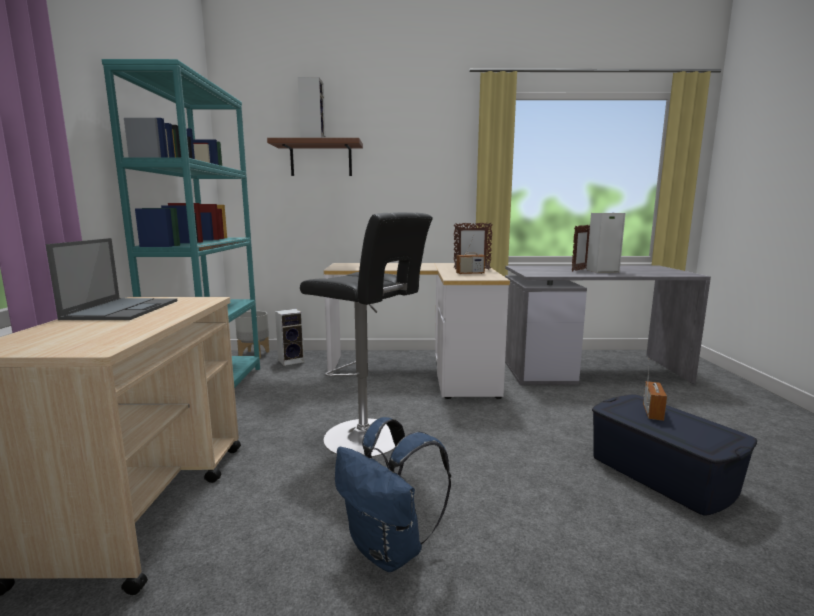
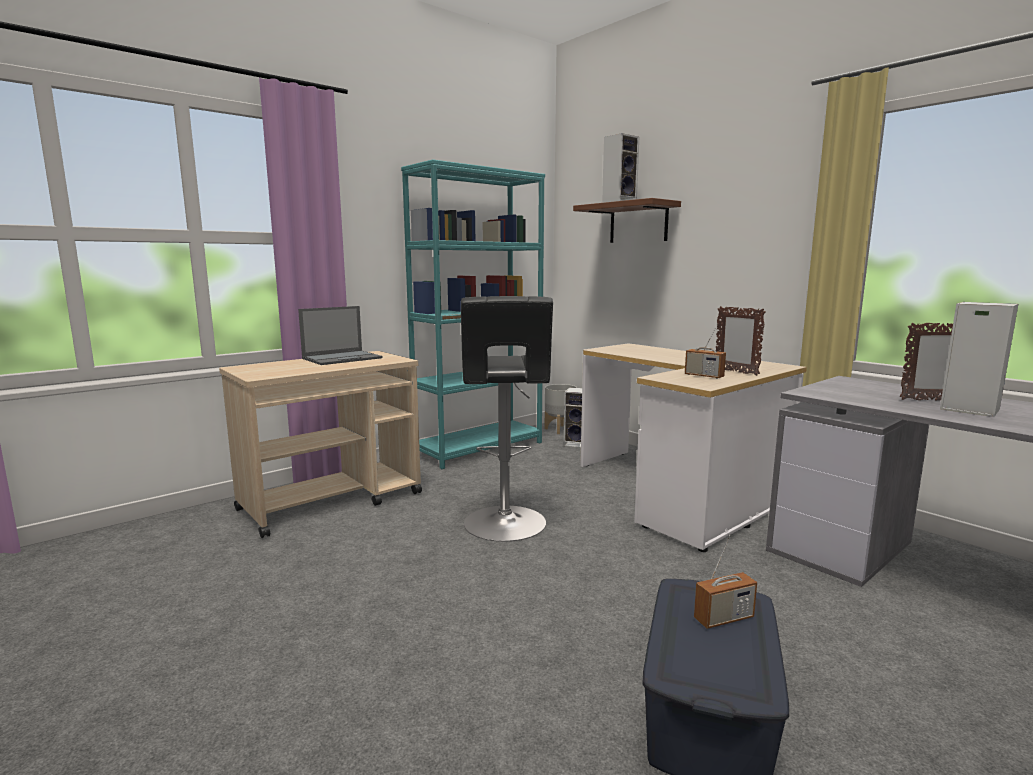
camera: 50 degrees right, 0 degrees up
(390, 550) = (373, 593): blue backpack -> none

